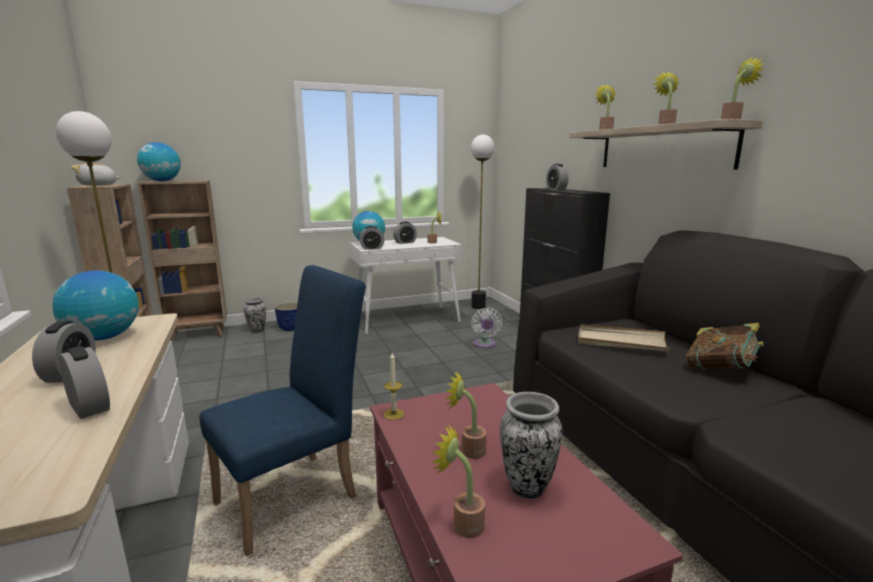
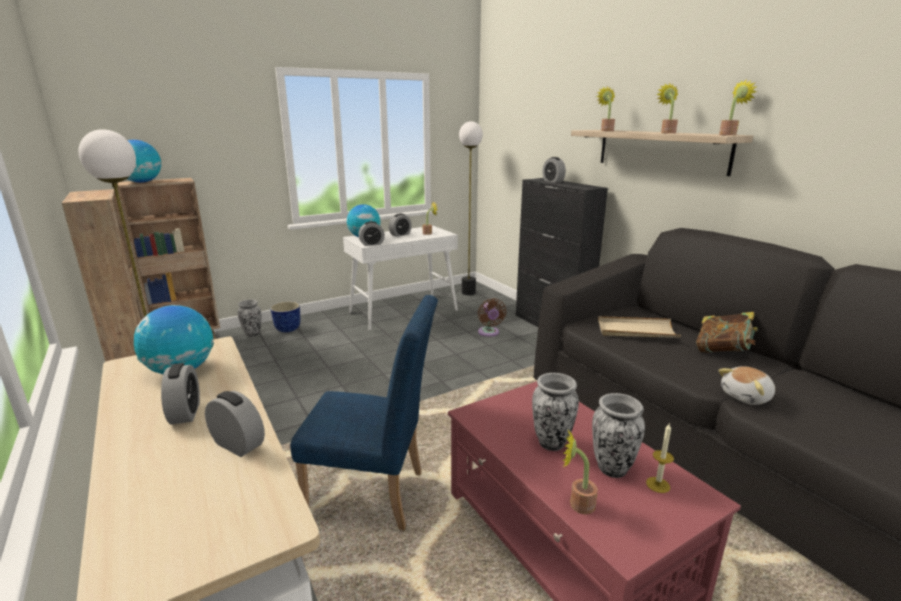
camera: 10 degrees left, 5 degrees up
(98, 185) = (89, 196): plush toy -> plush toy (747, 397)
(296, 495) = (375, 496): blue chair -> blue chair turned 60 degrees clockwise
(394, 414) = (473, 417): candle -> candle (658, 485)
(468, 450) = (552, 442): potted plant -> vase
(484, 345) = (489, 333): white fan -> brown fan

